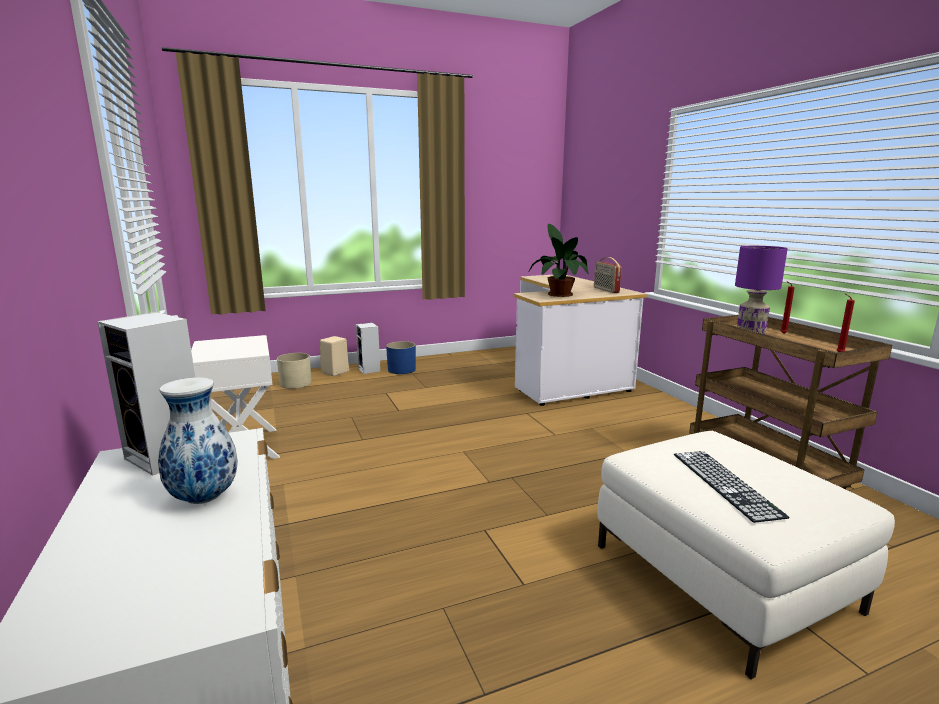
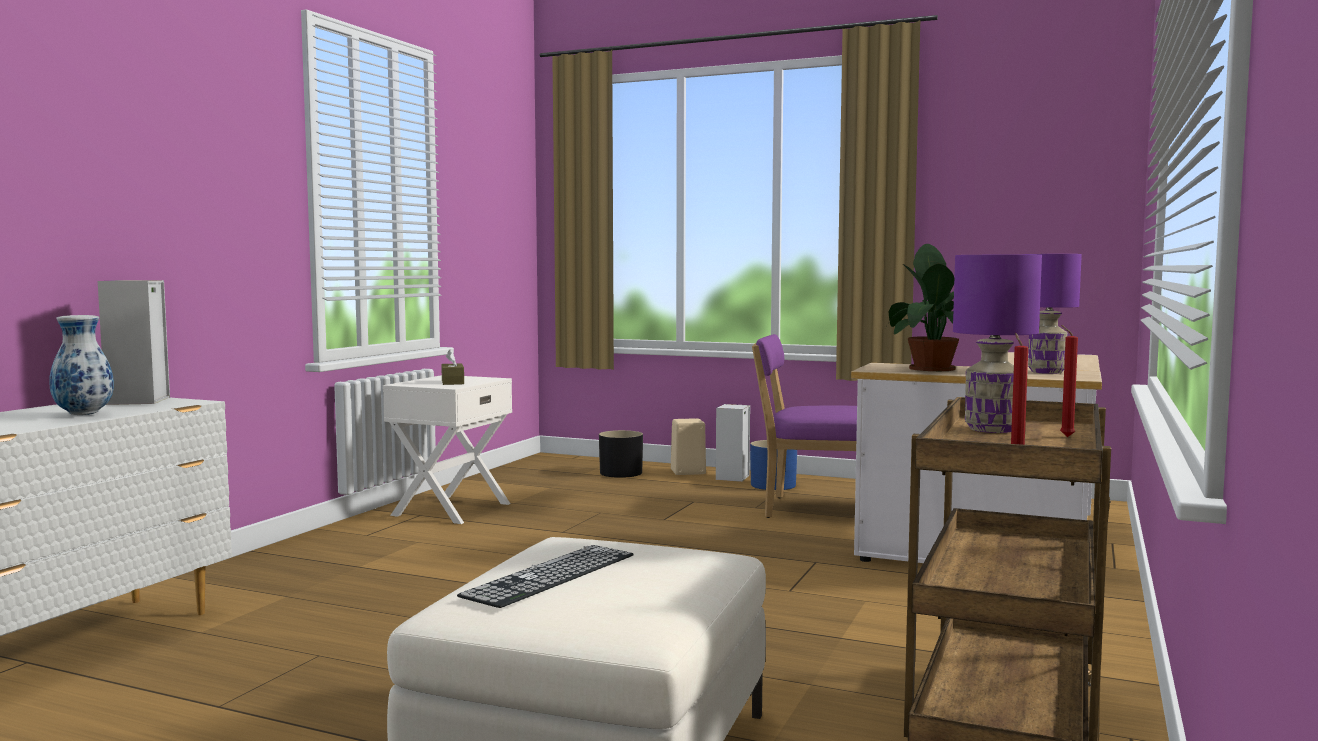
camera: 45 degrees right, 10 degrees down
(238, 348) = (452, 382): none -> brown tissue box
(296, 383) = (621, 473): beige planter -> black planter
(455, 380) = (813, 509): none -> purple chair
(605, 290) = (1047, 372): radio -> purple table lamp

